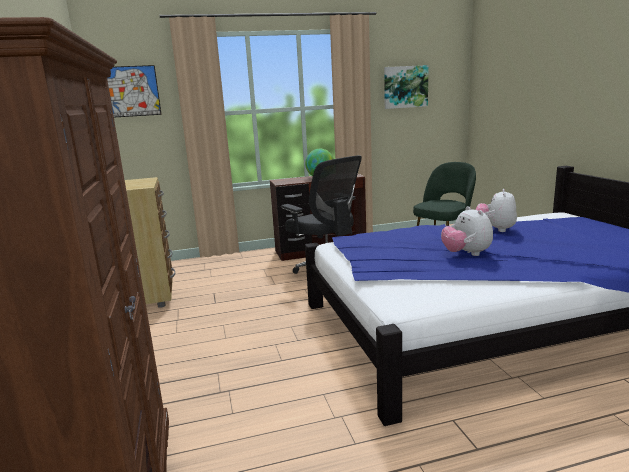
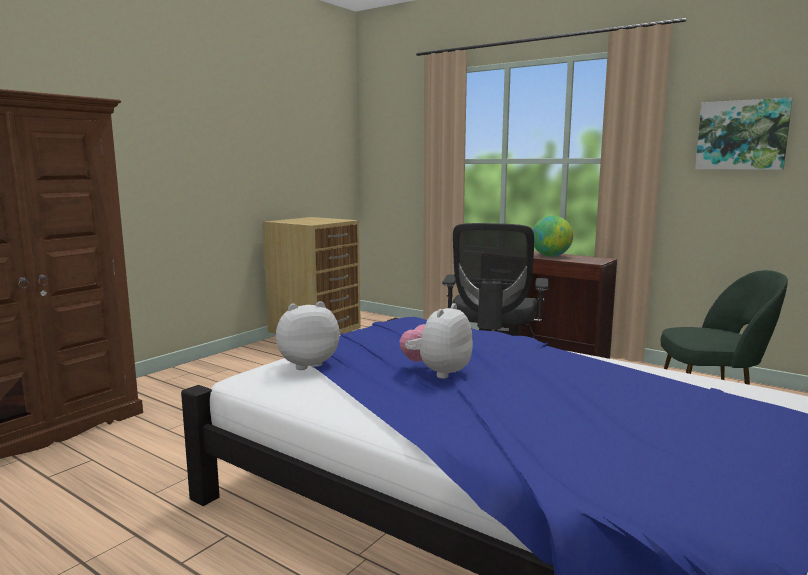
camera: 50 degrees right, 5 degrees down
(133, 91) = (393, 133): picture -> none
(495, 229) = (582, 370): plush toy -> plush toy (307, 364)

